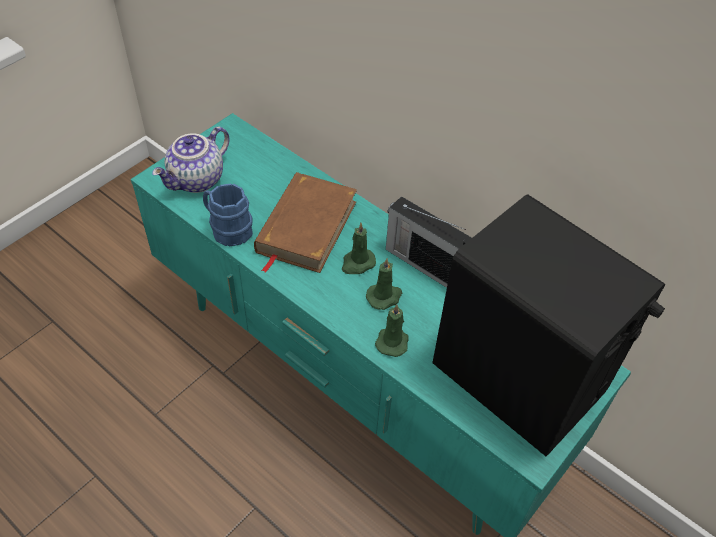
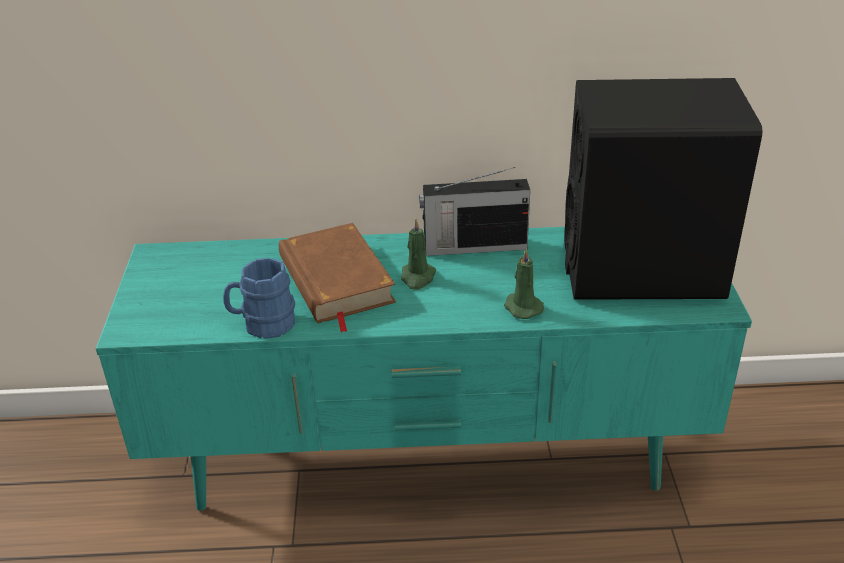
camera: 40 degrees left, 15 degrees down
(197, 181) = (175, 308): teapot -> none
(384, 296) = (472, 284): green candle -> none

